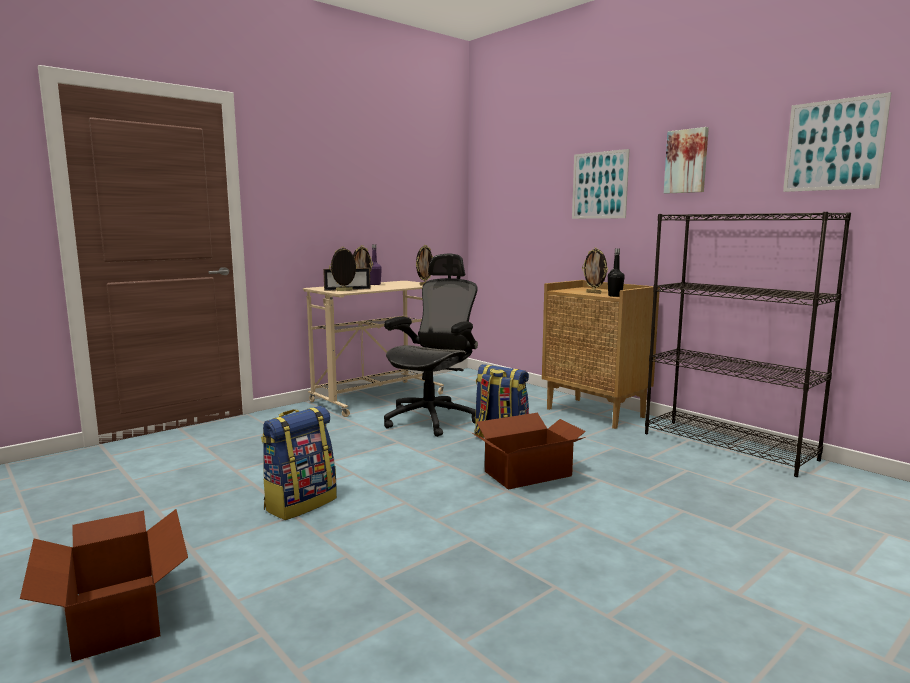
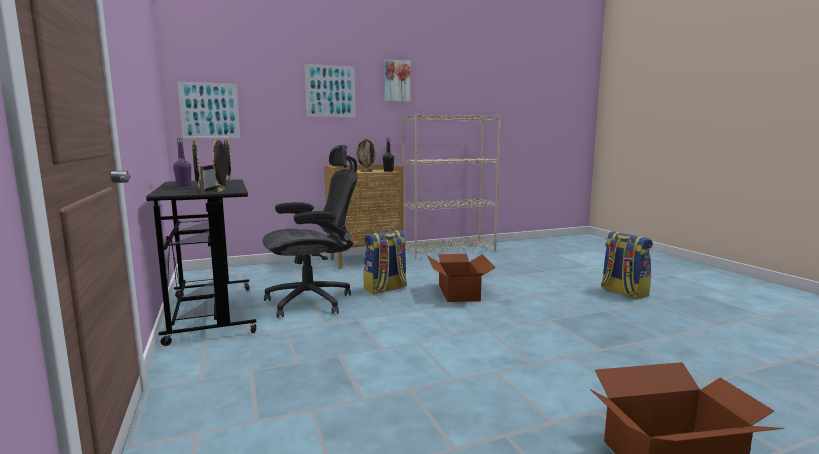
camera: 70 degrees left, 0 degrees up
(300, 503) = (472, 368): backpack -> backpack (623, 292)
(377, 397) = (212, 313): beige desk -> black desk
(433, 419) = (313, 301): office chair -> office chair turned 105 degrees clockwise
(728, 446) = (449, 251): black bookcase -> beige bookcase
(834, 145) = (472, 82): picture -> picture (209, 110)

